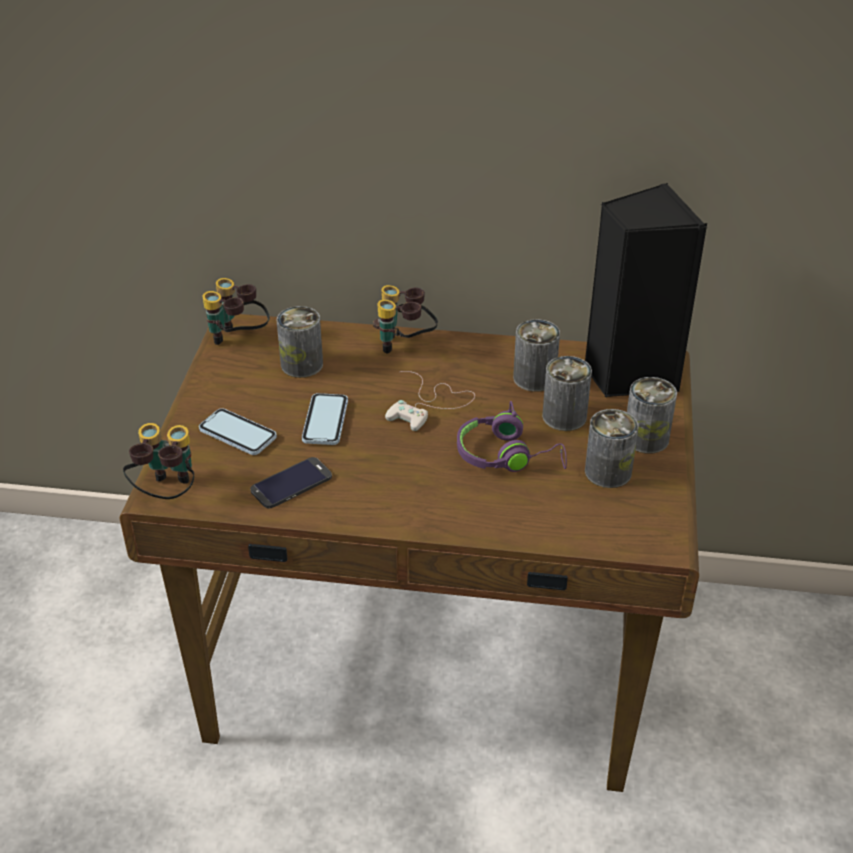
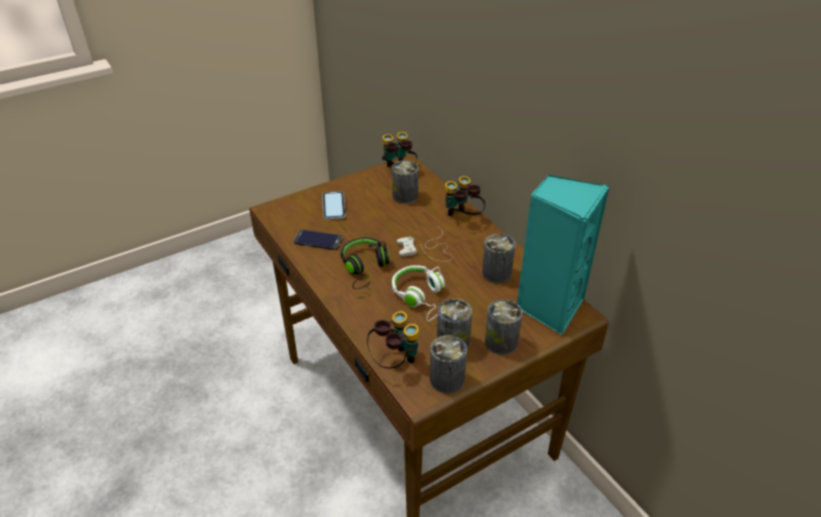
camera: 50 degrees right, 0 degrees up
(167, 493) = (273, 211): binoculars -> binoculars (394, 361)
(325, 421) = (373, 225): phone -> none
(400, 471) = (365, 268): none -> black headphones
(508, 455) = (421, 297): purple headphones -> white headphones
(564, 416) = (479, 301): can -> can (447, 379)
(628, 375) = (548, 307): black speaker -> turquoise speaker

